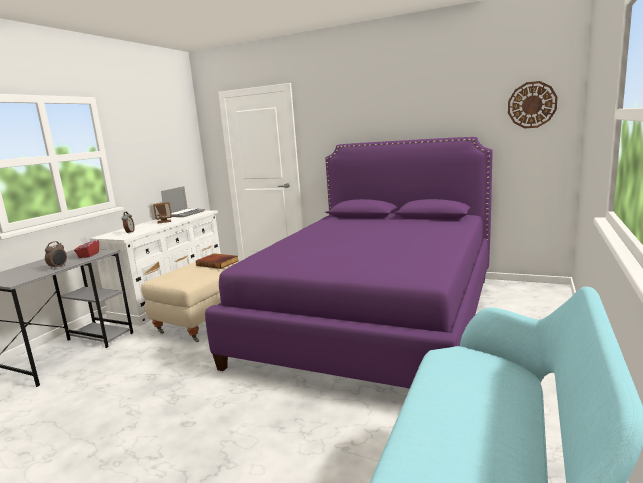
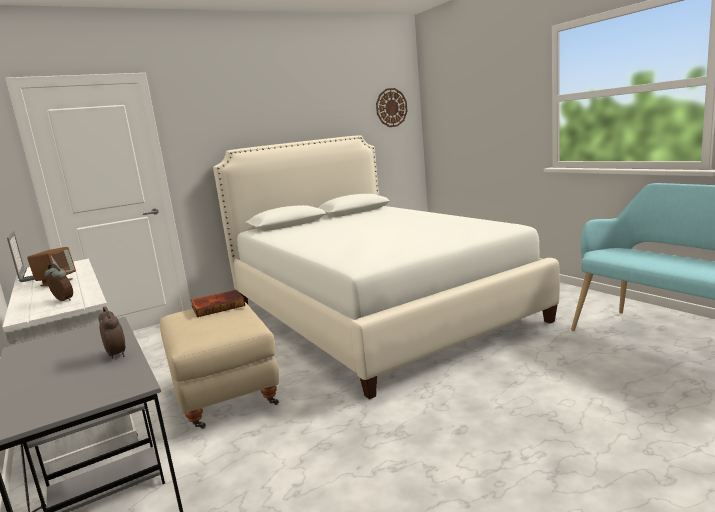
camera: 55 degrees left, 0 degrees up
(88, 255) = (92, 336): red tissue box -> none
(375, 317) = (376, 311): purple bed -> white bed

